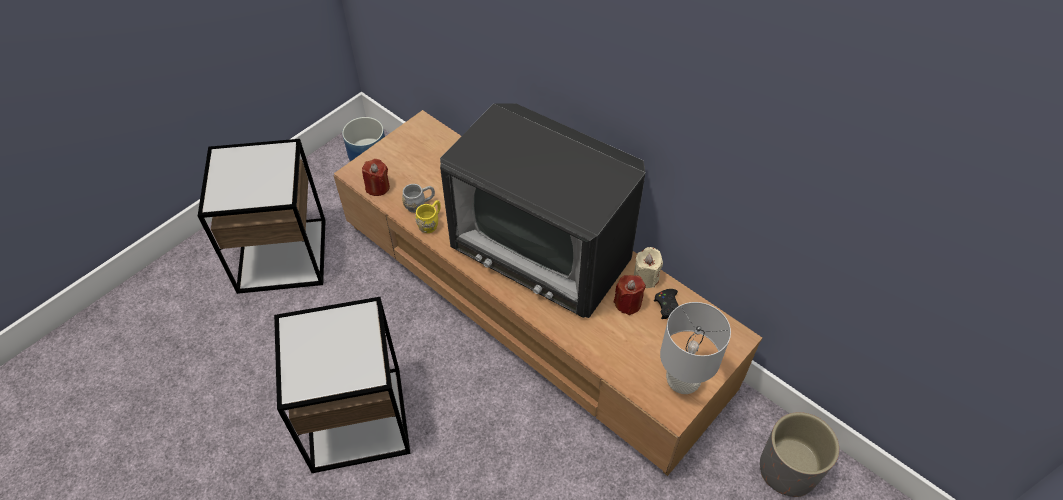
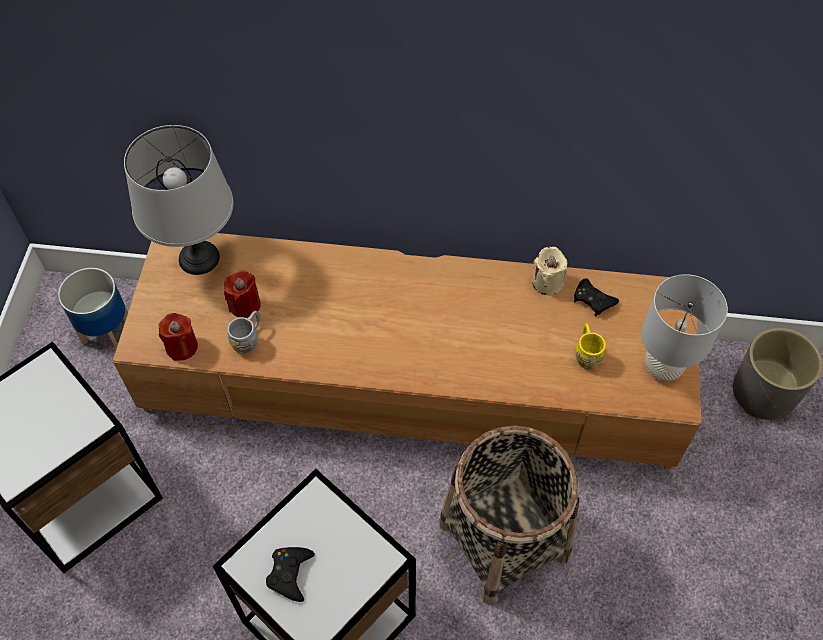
camera: 35 degrees left, 5 degrees up
(311, 347) = (290, 574): none -> black game controller
(431, 223) = (280, 353): yellow mug -> yellow mug (586, 353)
(432, 141) = (200, 257): none -> grey table lamp
(506, 445) = (503, 541): none -> basket
(545, 248) = (425, 310): television -> none
(628, 303) = (552, 319): red candle -> red candle (245, 305)

